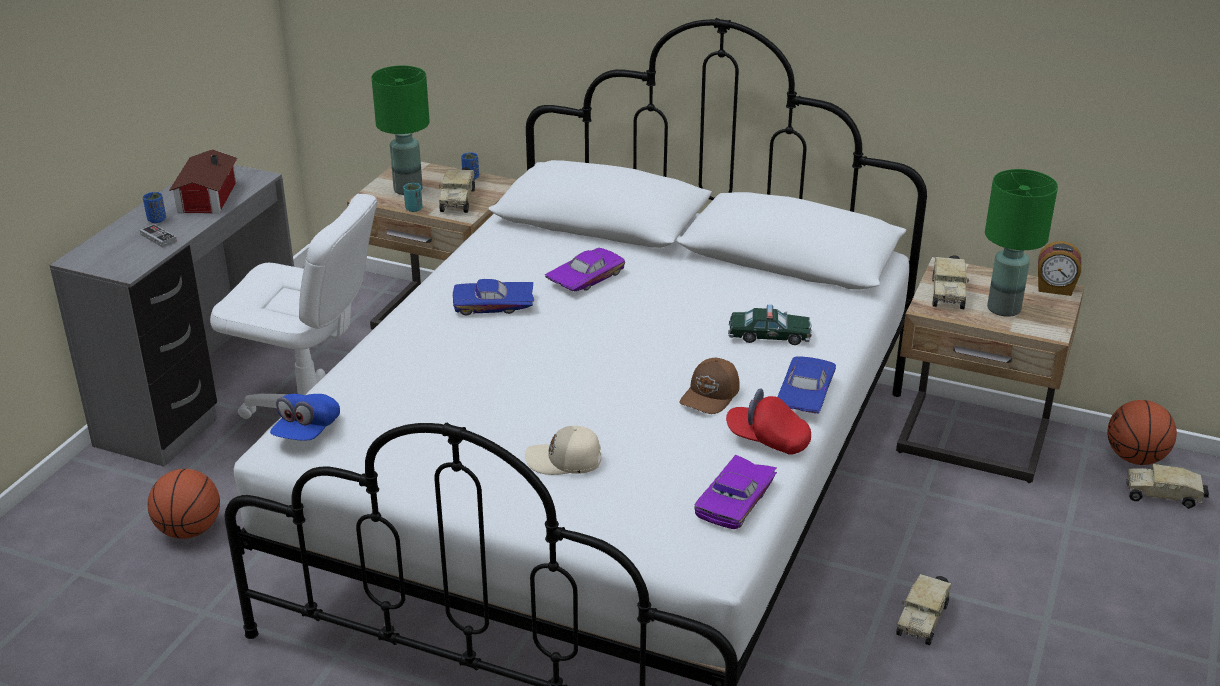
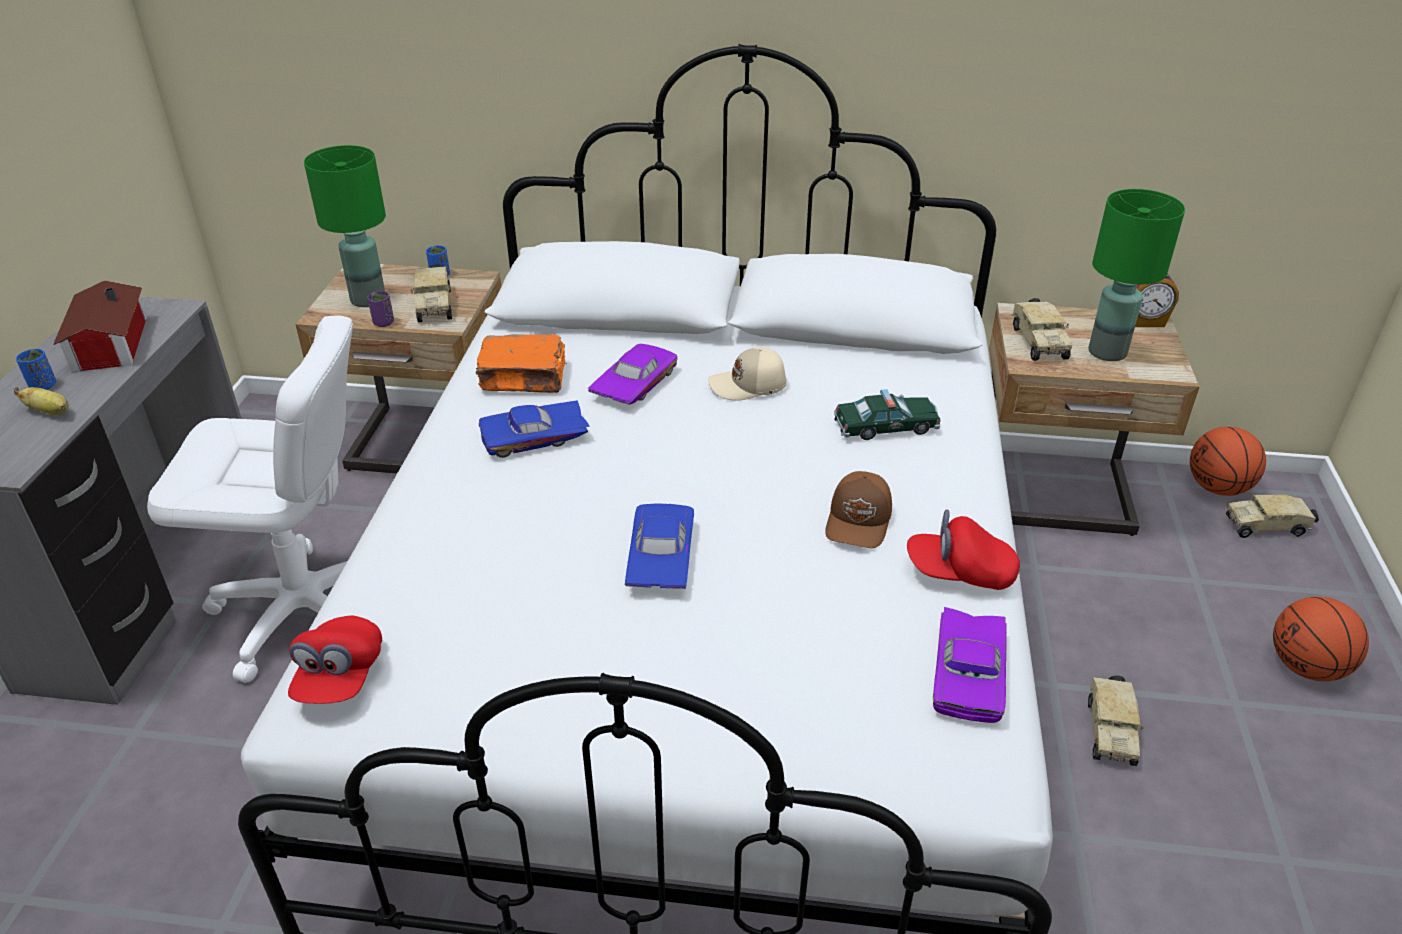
camera: 15 degrees left, 5 degrees up
(158, 238) = (50, 412): game controller -> banana
(189, 530) = (173, 795): basketball -> basketball (1306, 667)
(307, 432) = (340, 677): blue cap -> red cap
(414, 209) = (383, 323): turquoise cup -> purple cup
(503, 263) = (524, 378): none -> orange book
(564, 461) = (720, 655): beige cap -> beige cap (748, 386)
(802, 394) = (965, 500): blue toy car -> blue toy car (657, 558)

